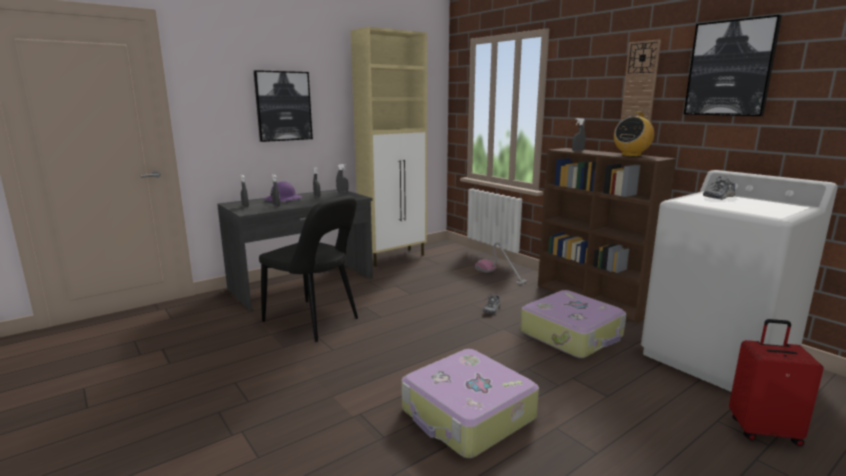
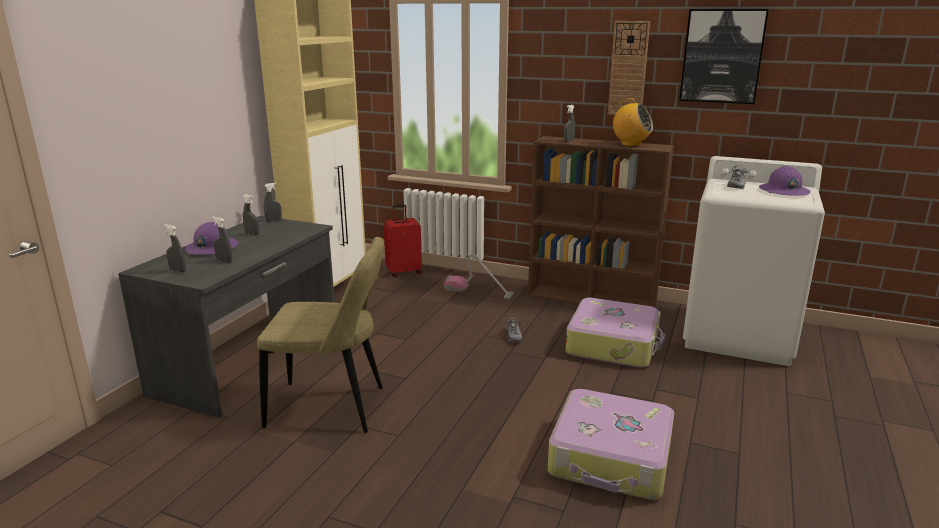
camera: 30 degrees left, 5 degrees up
(283, 106) = (183, 109): picture -> none
(314, 321) = (332, 408): black chair -> beige chair
(631, 155) = (630, 144): radio -> radio turned 75 degrees counterclockwise
(763, 430) = (819, 390): red suitcase -> red suitcase (404, 272)
(768, 205) = (783, 191): none -> purple hard hat

